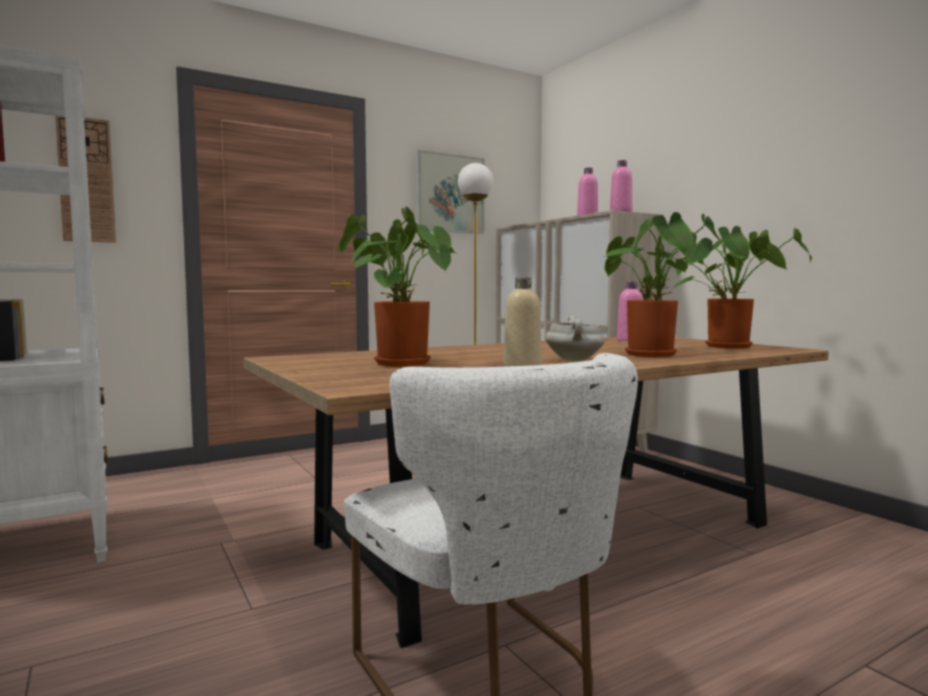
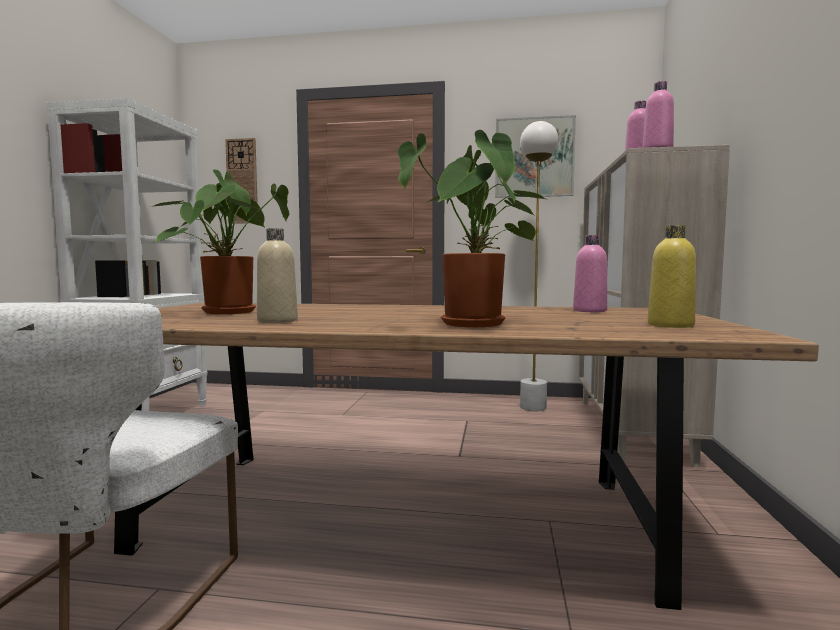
camera: 40 degrees right, 0 degrees up
(575, 360) = (354, 321): white cooking pot -> none
(731, 346) = (670, 325): potted plant -> yellow bottle

